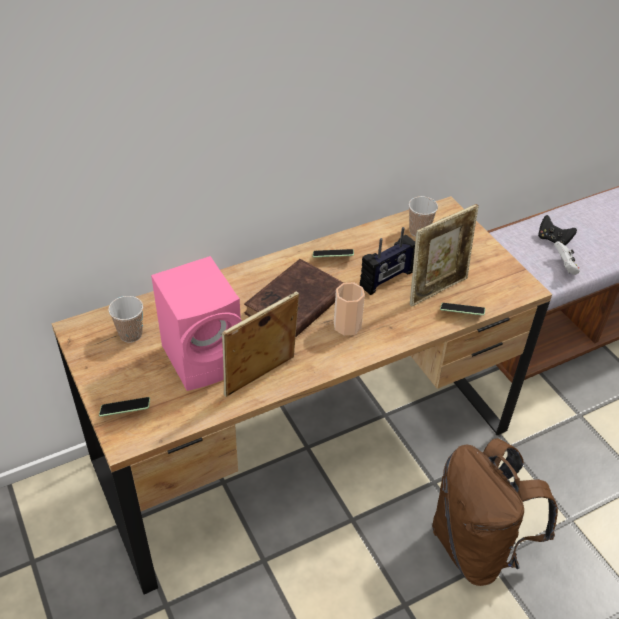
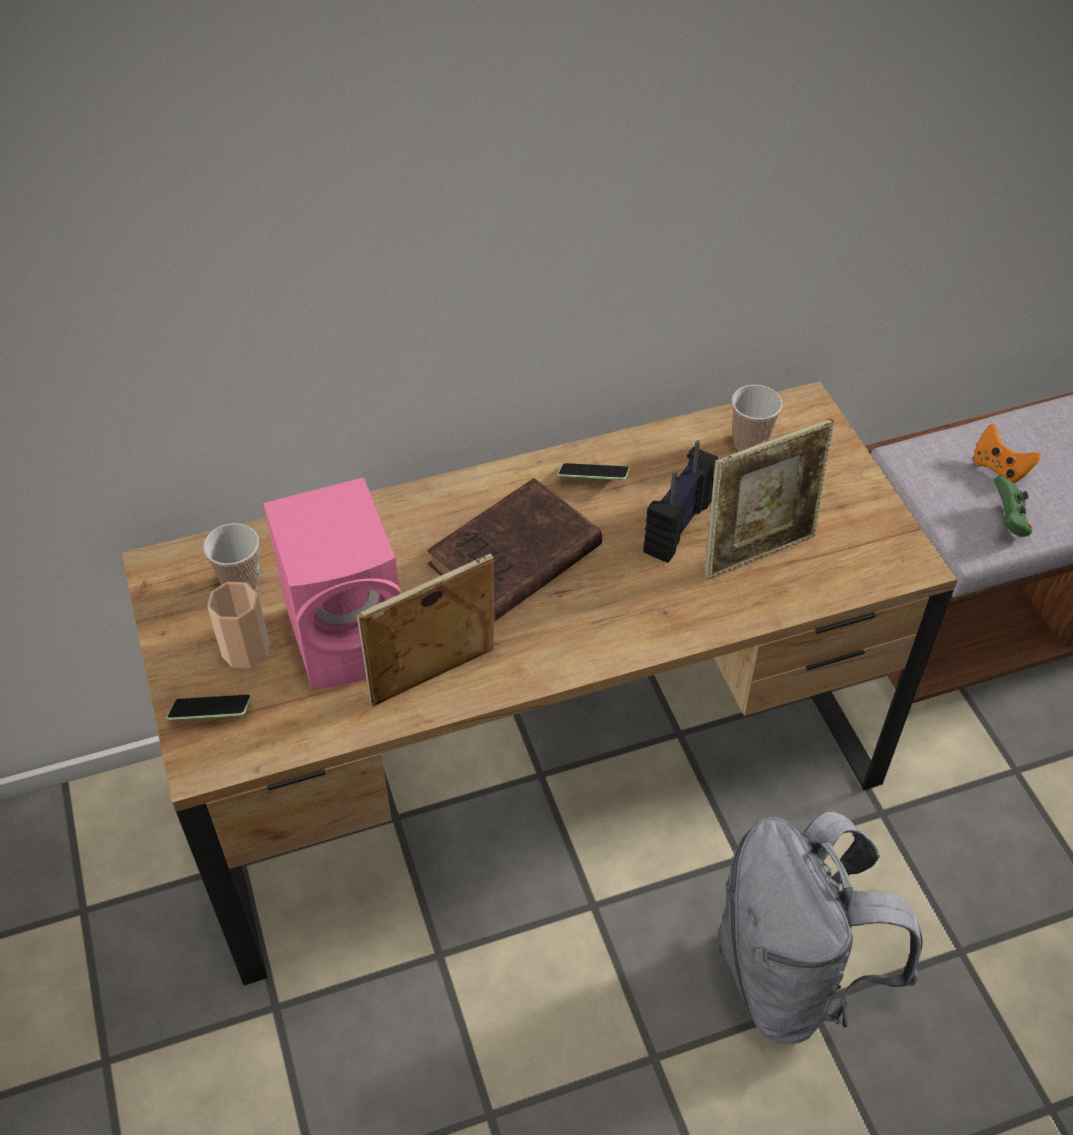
camera: 10 degrees right, 5 degrees up
(347, 325) = (593, 602): cup -> cup (245, 650)
(387, 279) = (676, 526): radio -> radio turned 150 degrees clockwise
(461, 313) = (790, 599): phone -> none
(477, 547) = (792, 977): brown backpack -> grey backpack
(553, 240) = (999, 468): black game controller -> orange game controller
(565, 267) = (1008, 520): white game controller -> green game controller

